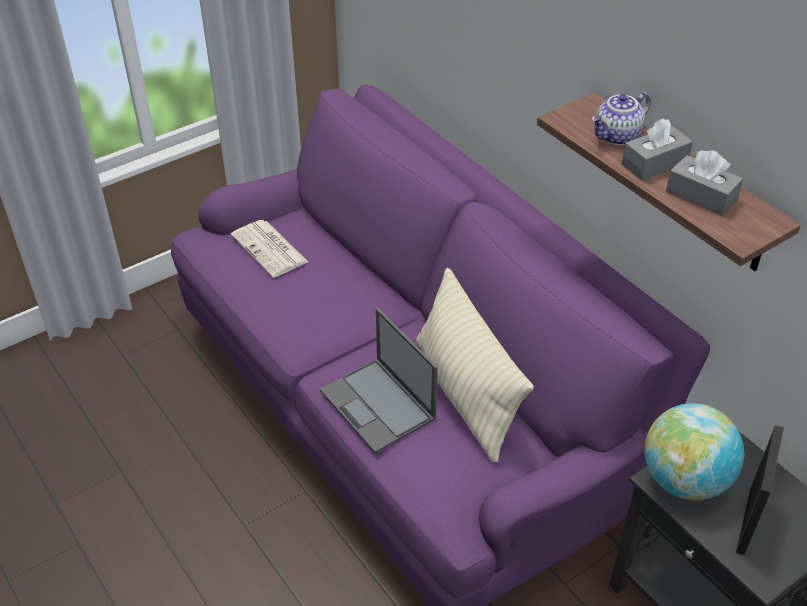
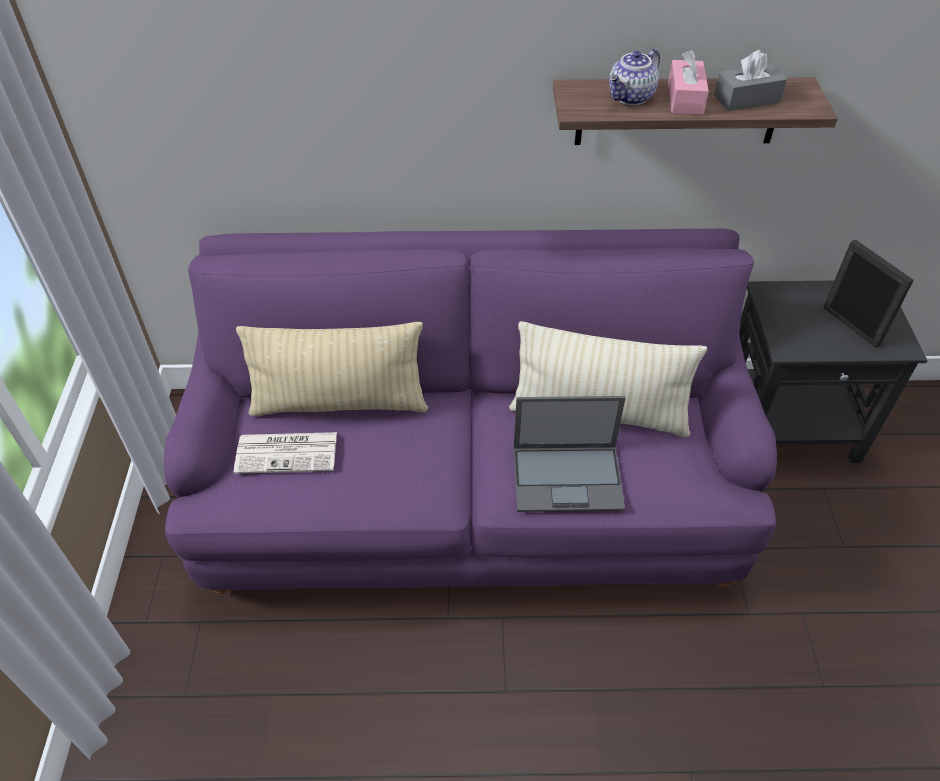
camera: 55 degrees left, 5 degrees up
(338, 250) = (339, 403): none -> beige pillow
(617, 137) = (631, 97): teapot -> teapot turned 45 degrees clockwise
(654, 163) = (685, 98): grey tissue box -> pink tissue box
(684, 480) = (795, 334): globe -> none

